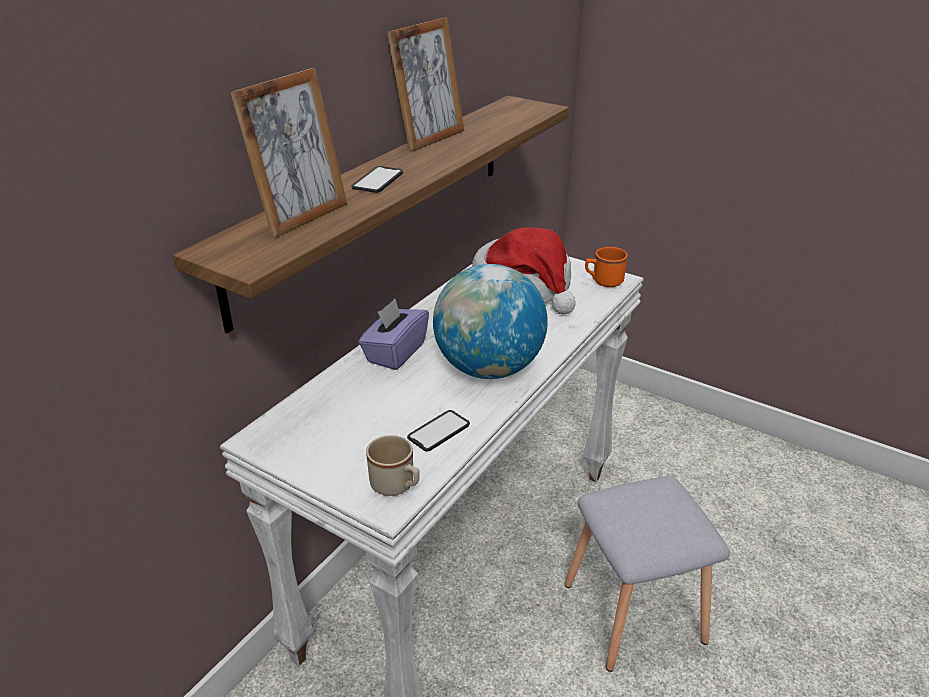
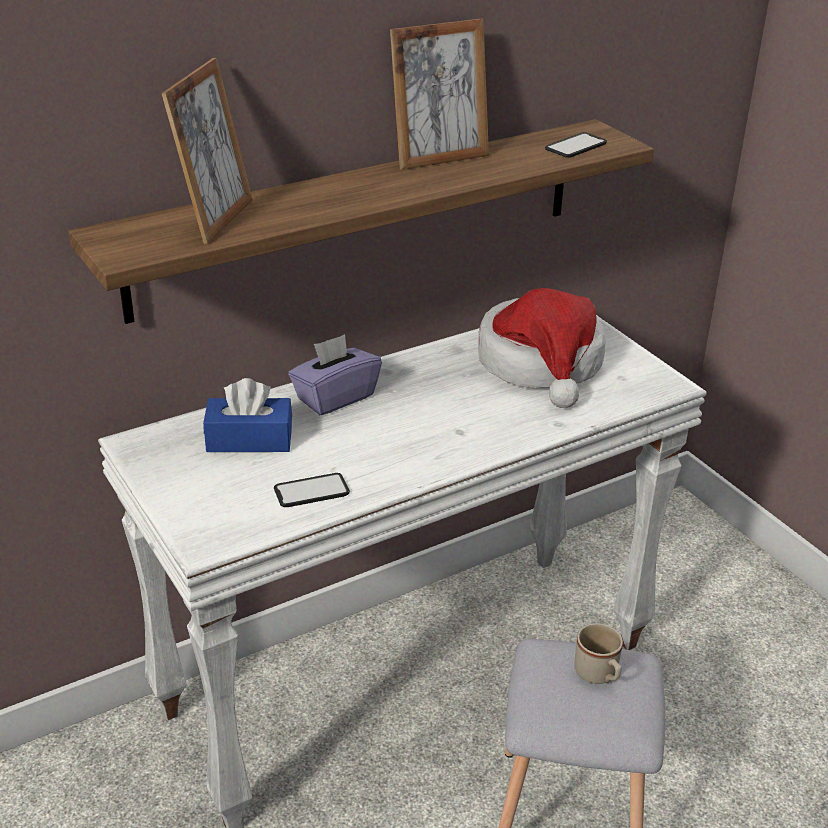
camera: 25 degrees right, 0 degrees up
(301, 217) = (215, 219): picture frame -> picture frame turned 45 degrees counterclockwise
(354, 406) = (249, 439): none -> blue tissue box
(377, 180) = (330, 196): phone -> phone (575, 146)
(397, 486) = (226, 530): beige mug -> beige mug (599, 675)
(488, 368) = (420, 443): globe -> none
(603, 281) = (647, 382): orange mug -> none

